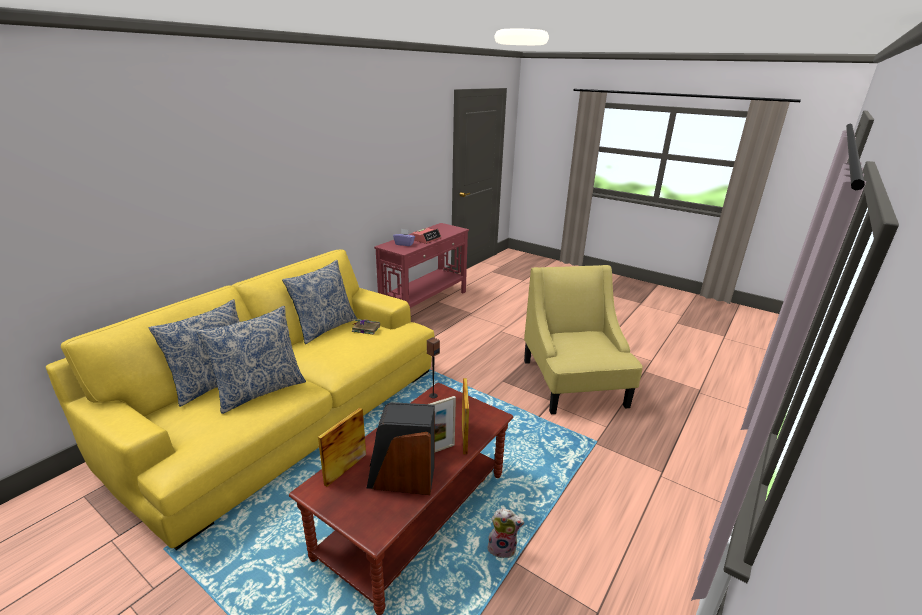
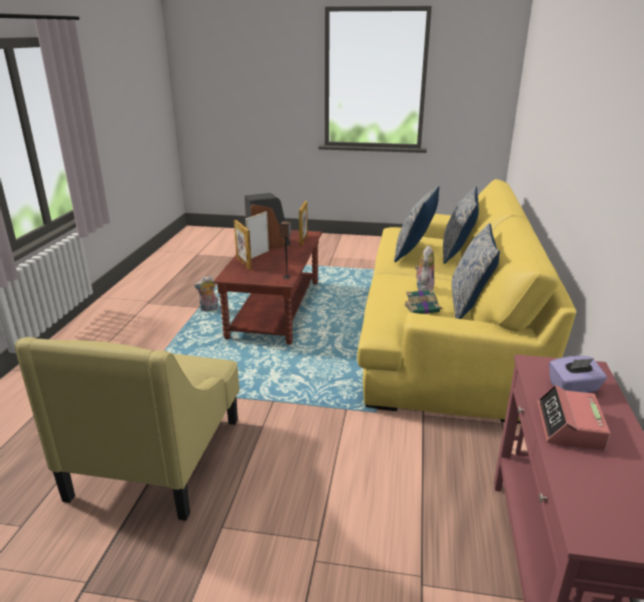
camera: 155 degrees right, 0 degrees up
(331, 346) = (423, 287): none -> plush toy
(573, 383) = (158, 456): yellow armchair -> yellow armchair turned 45 degrees clockwise

